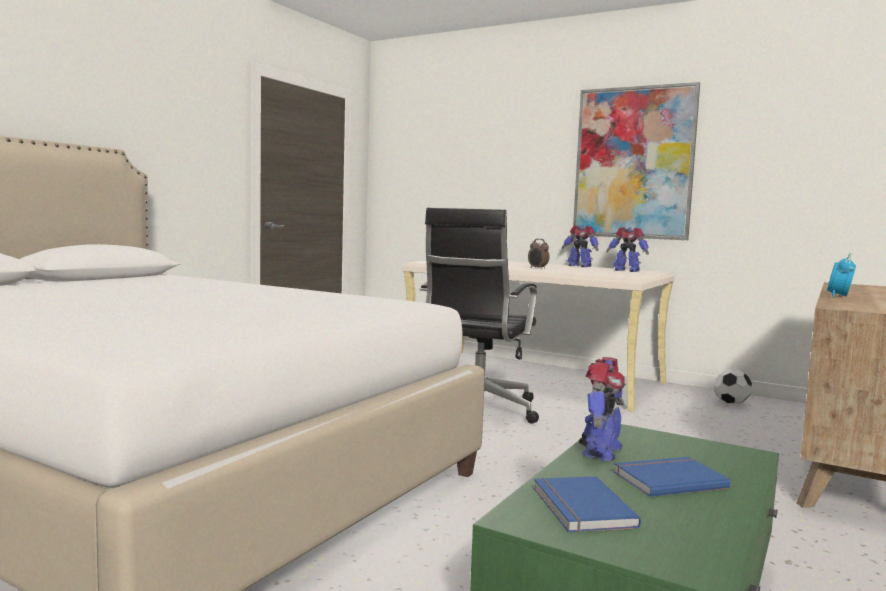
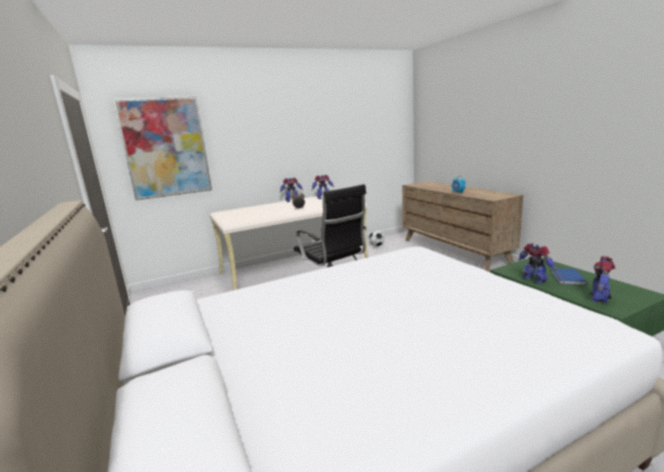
camera: 55 degrees left, 10 degrees up
(580, 508) = (599, 298): blue book -> toy robot
(633, 163) = (305, 139): picture -> picture (166, 147)

